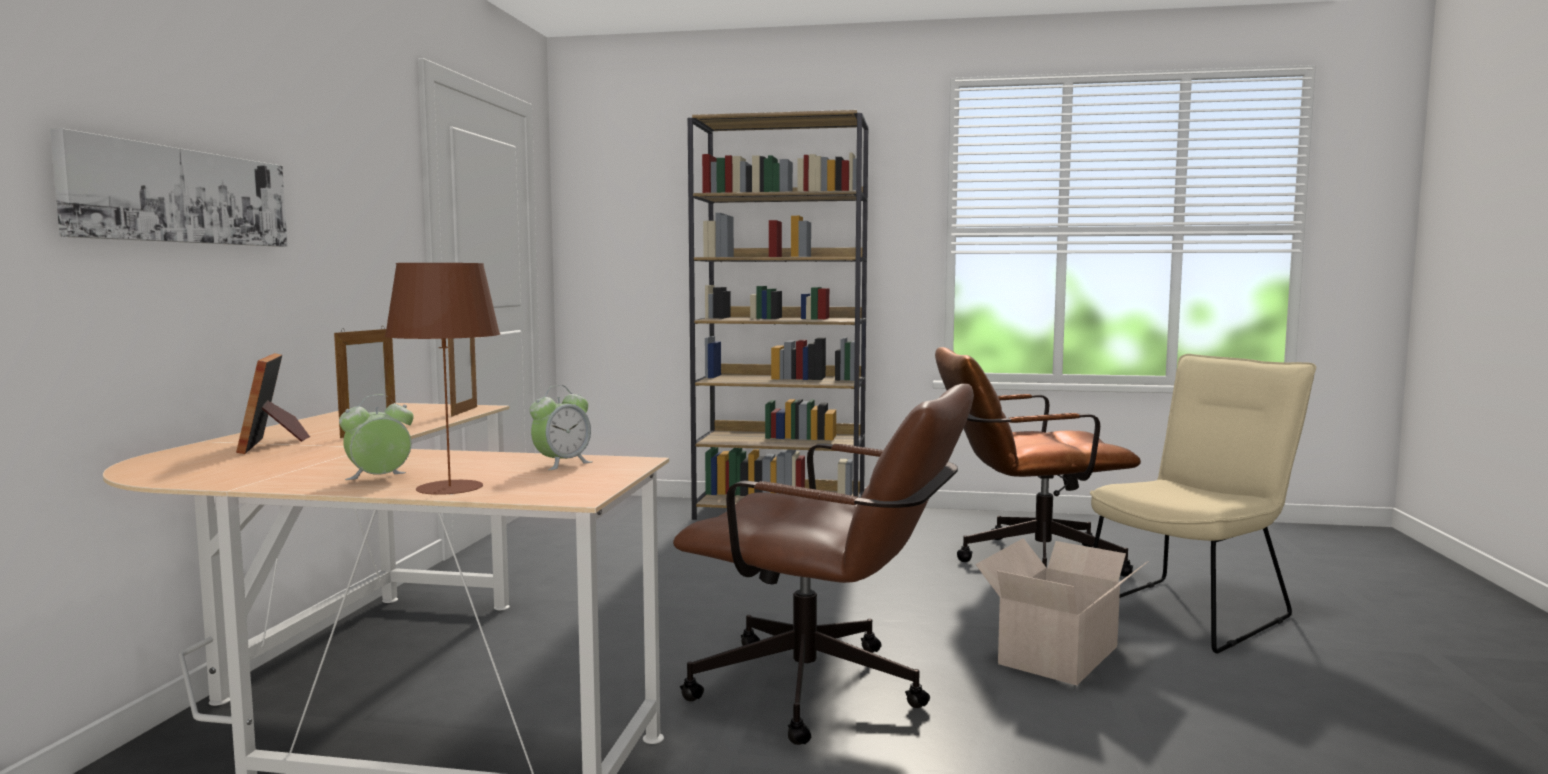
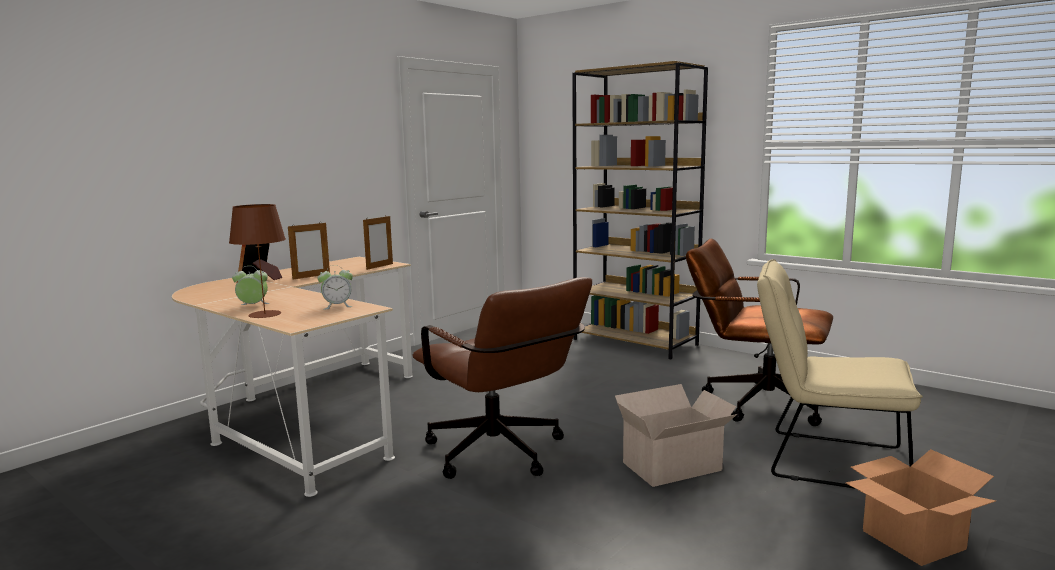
camera: 30 degrees right, 5 degrees up
(180, 196) = (229, 158): picture -> none
(1193, 611) = (824, 460): beige chair -> beige chair turned 150 degrees counterclockwise
(1399, 676) = (914, 540): none -> cardboard box

